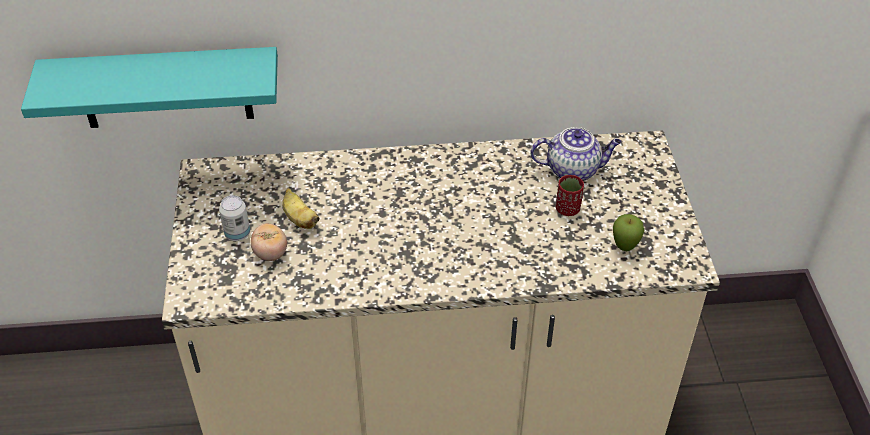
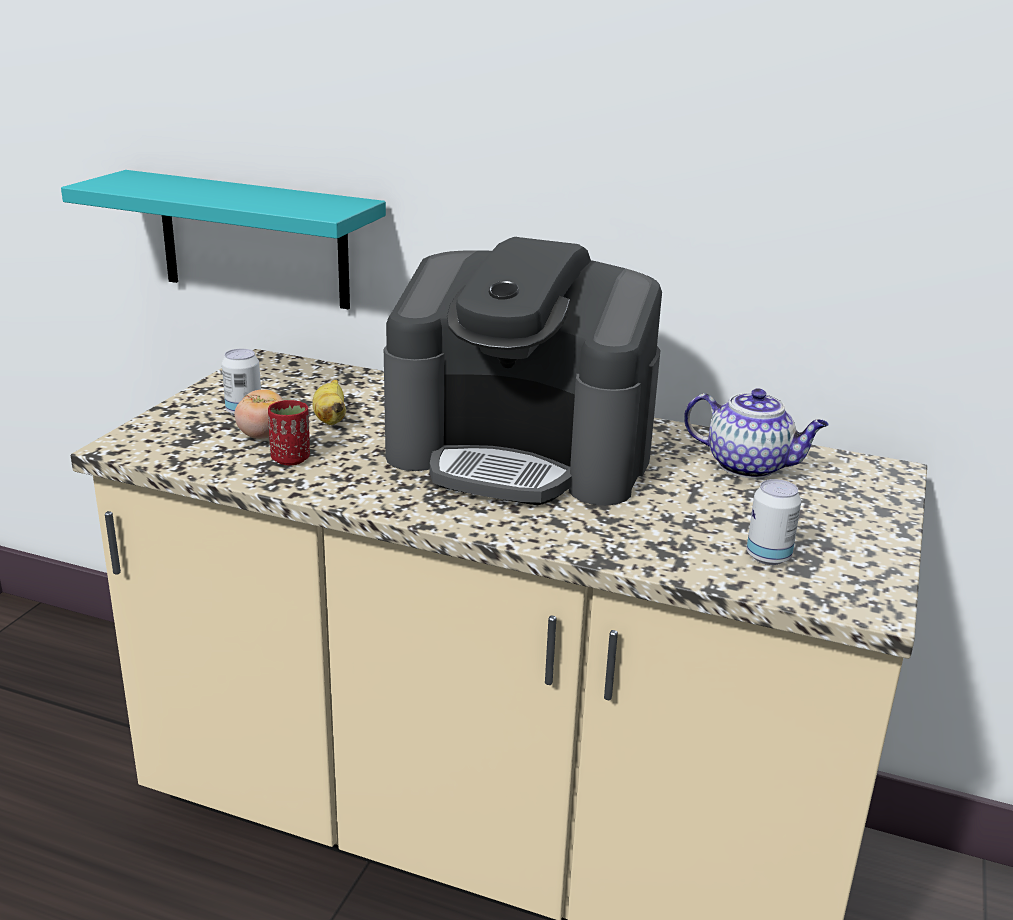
camera: 25 degrees right, 20 degrees down
(441, 209) = (522, 454): none -> coffee machine
(567, 209) = (708, 498): red cup -> red cup (290, 459)
(624, 248) = (768, 557): apple -> can

